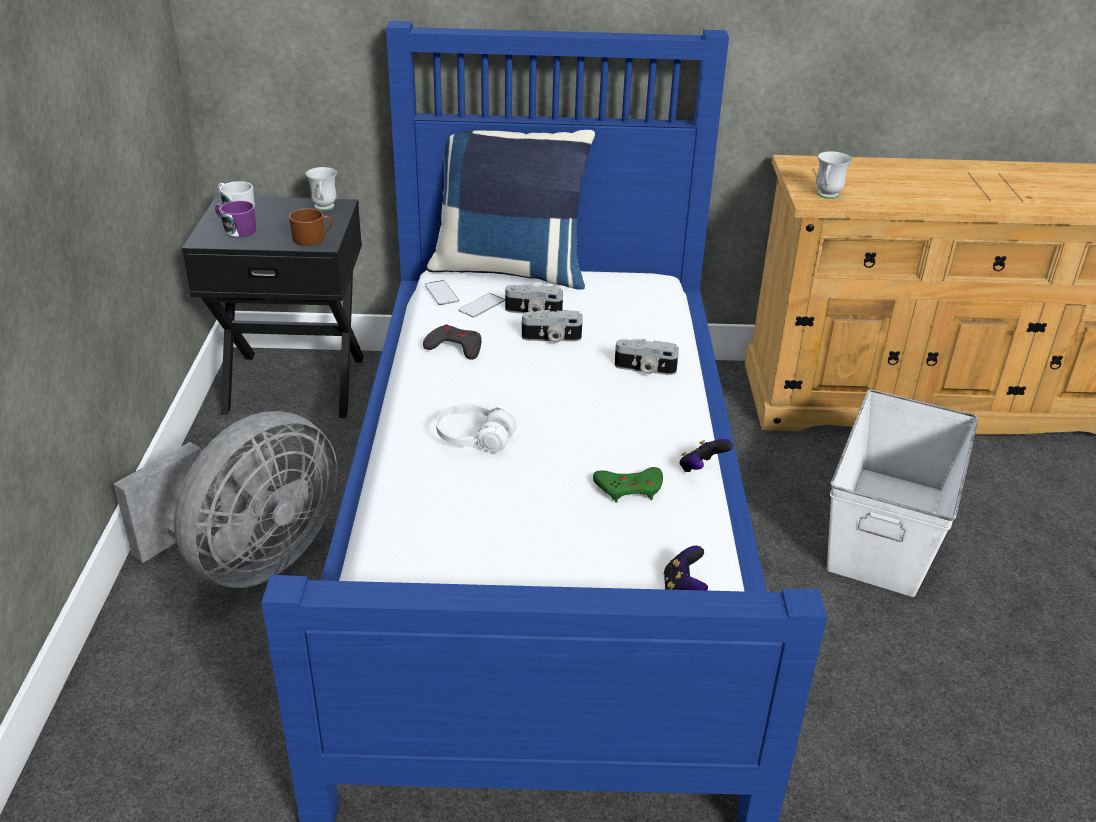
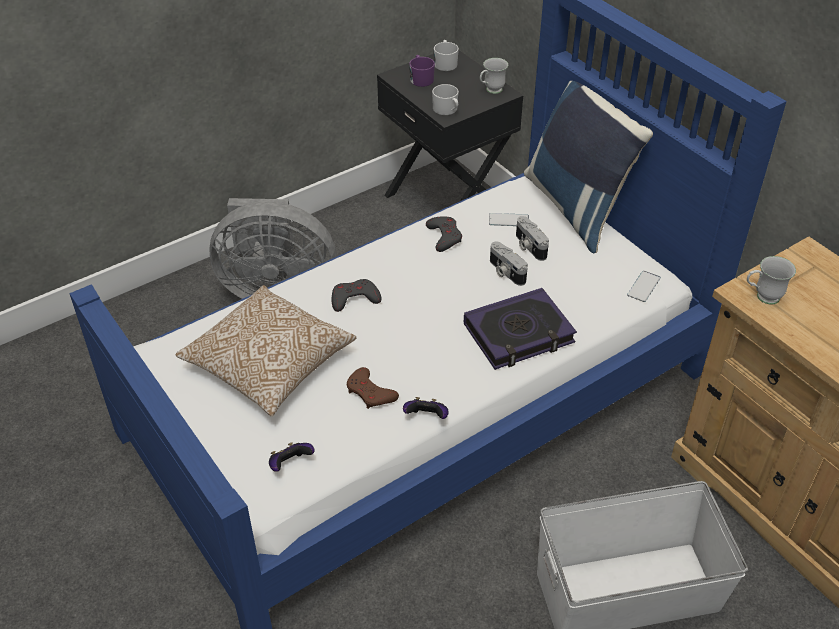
camera: 55 degrees right, 10 degrees up
(313, 239) = (447, 110): brown mug -> white mug
(441, 293) = (502, 195): phone -> phone (643, 286)
(474, 438) = (354, 298): white headphones -> grey game controller
(507, 540) = (269, 364): none -> pillow
(629, 488) = (370, 393): green game controller -> brown game controller
(644, 369) = (519, 334): camera -> book

